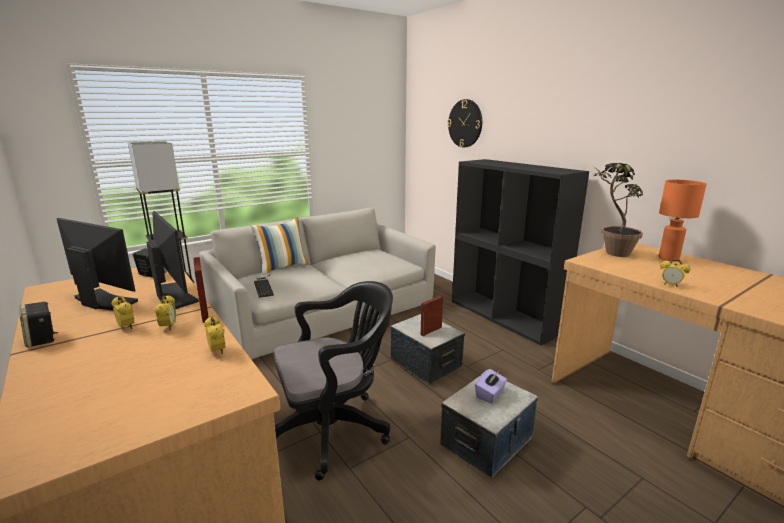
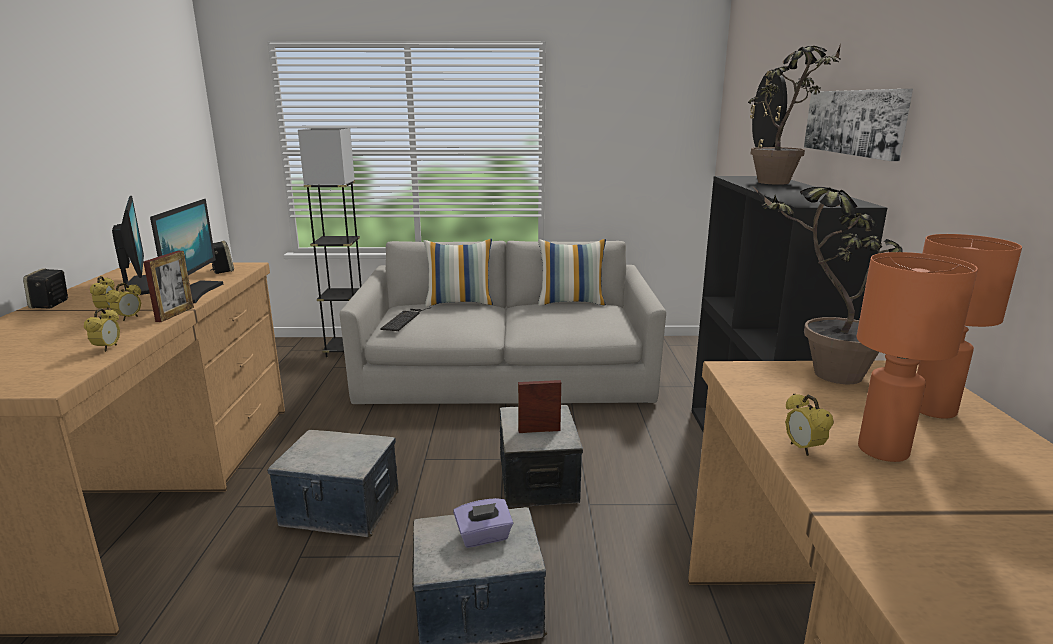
camera: 35 degrees right, 0 degrees up
(334, 428) = (340, 509): black office chair -> storage box
(354, 252) = (571, 302): none -> pillow
(506, 163) = (780, 184): none -> potted plant
(548, 129) = (854, 122): none -> picture
(688, 278) = (881, 450): none -> orange table lamp

